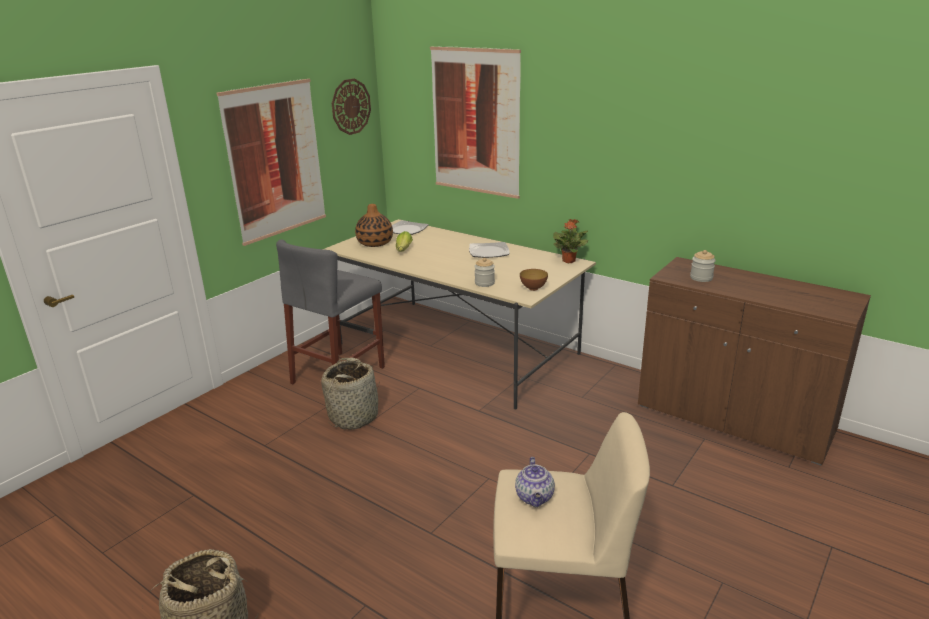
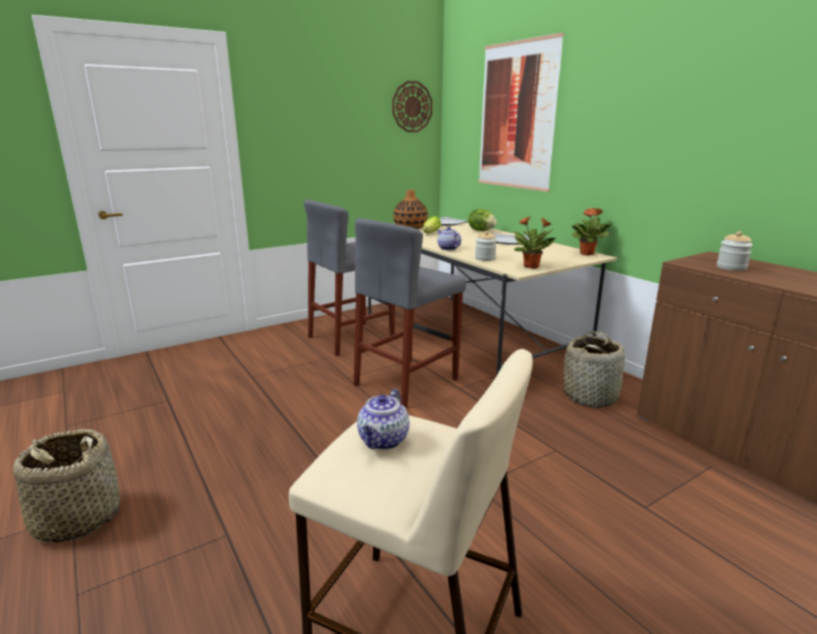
camera: 20 degrees right, 5 degrees down
(275, 160) = (330, 140): picture -> none
(354, 416) = (341, 370): basket -> basket (590, 396)
(427, 415) = (406, 382): none -> grey stool
(439, 273) = (447, 248): none -> teapot
(451, 238) = (481, 231): none -> lettuce
(533, 288) = (532, 267): bowl -> potted plant

